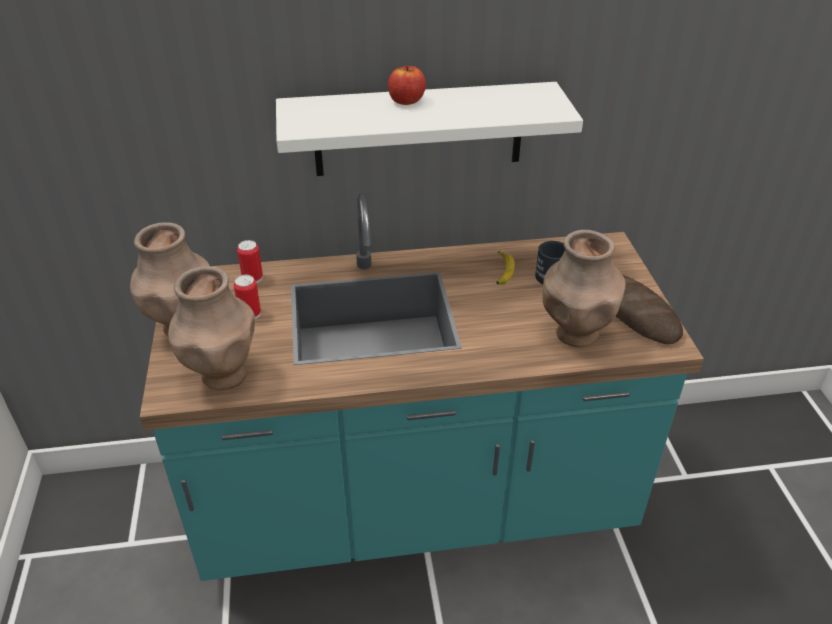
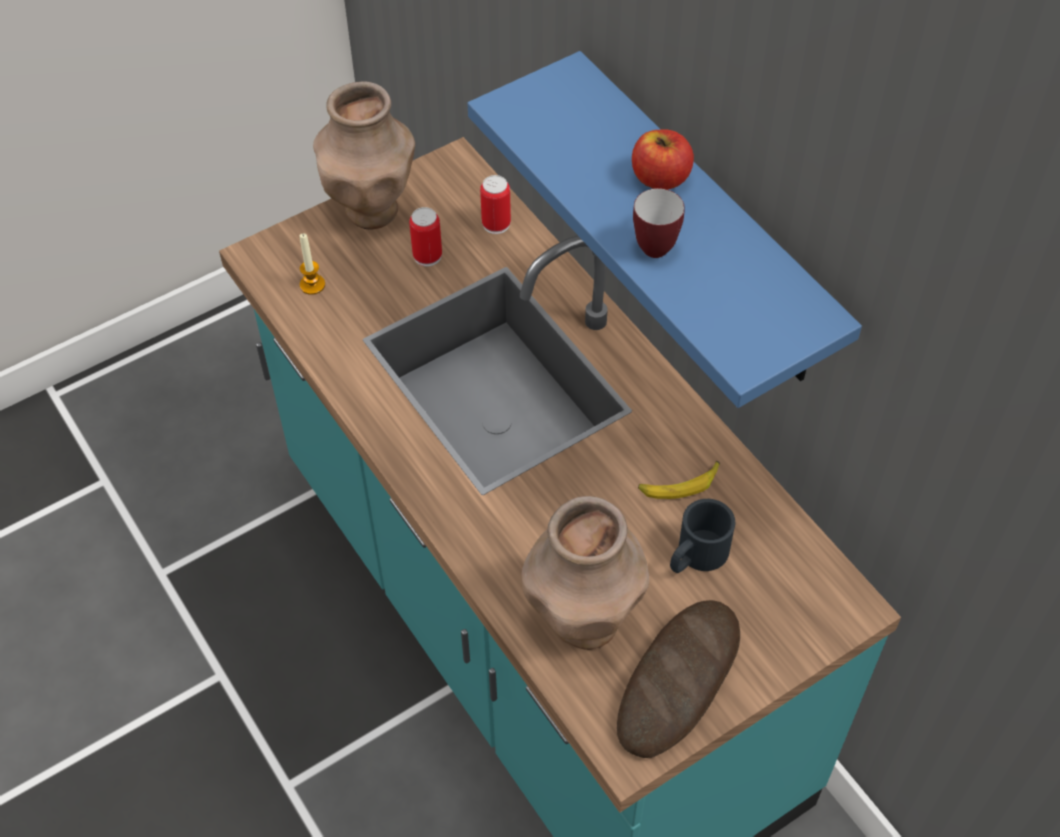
camera: 65 degrees right, 15 degrees up
(223, 375) = (312, 285): brown vase -> candle
(418, 129) = (704, 225): white shelf -> blue shelf
(455, 114) = (653, 243): none -> mug

